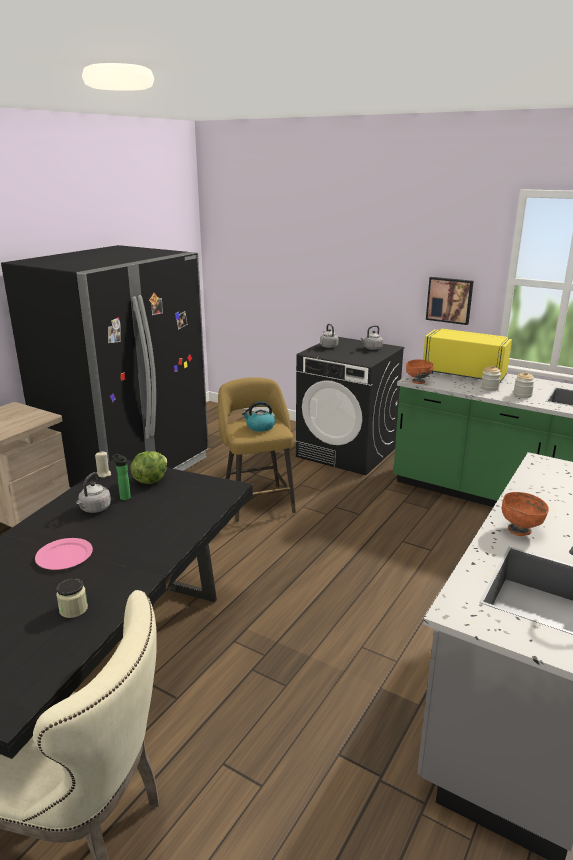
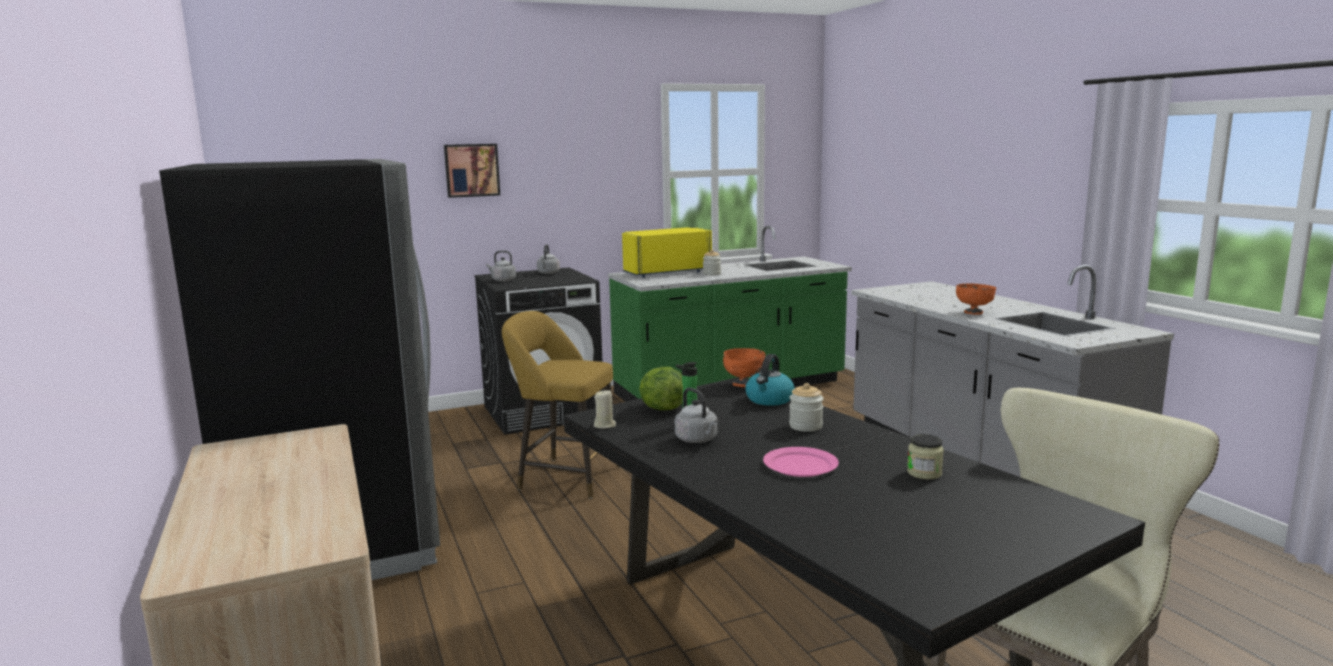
camera: 55 degrees left, 10 degrees down
(260, 427) = (573, 365): kettle -> kettle (769, 400)
(418, 382) = (655, 283): orange bowl -> orange bowl (744, 384)
(449, 300) = (609, 204): picture -> picture (471, 170)
(522, 395) = (743, 272): jar -> jar (805, 426)

